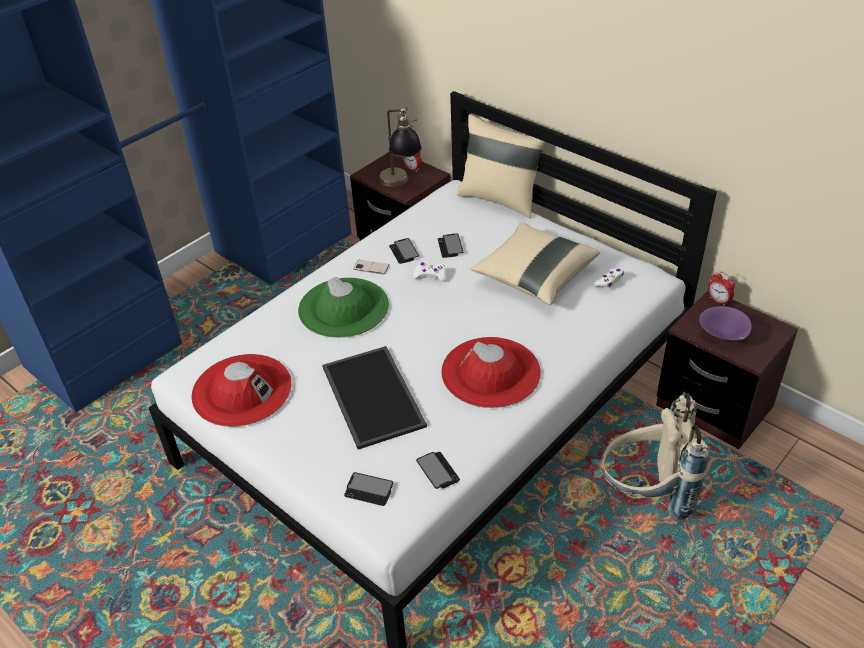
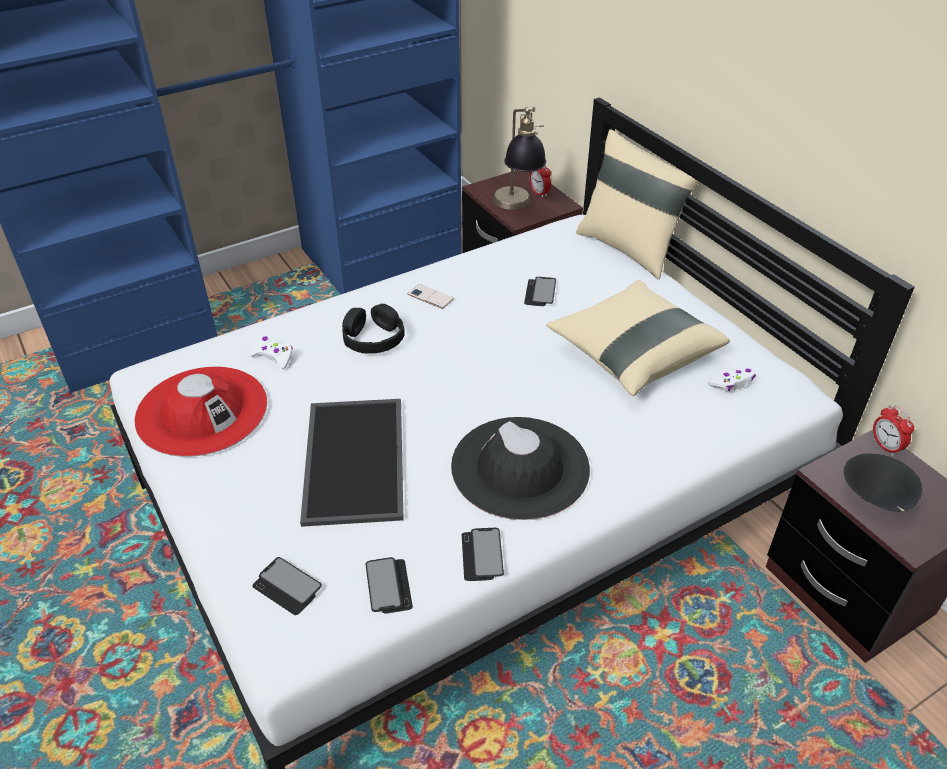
camera: 15 degrees right, 0 degrees up
(343, 308) = (373, 338): green hat -> black headphones
(404, 252) = (479, 287): phone -> phone (482, 555)
(430, 275) = (498, 322): white game controller -> white game controller (273, 356)
(490, 372) = (520, 467): red hat -> black hat
(645, 495) = (707, 691): beige backpack -> none
(722, 337) = (875, 500): purple bowl -> black bowl

